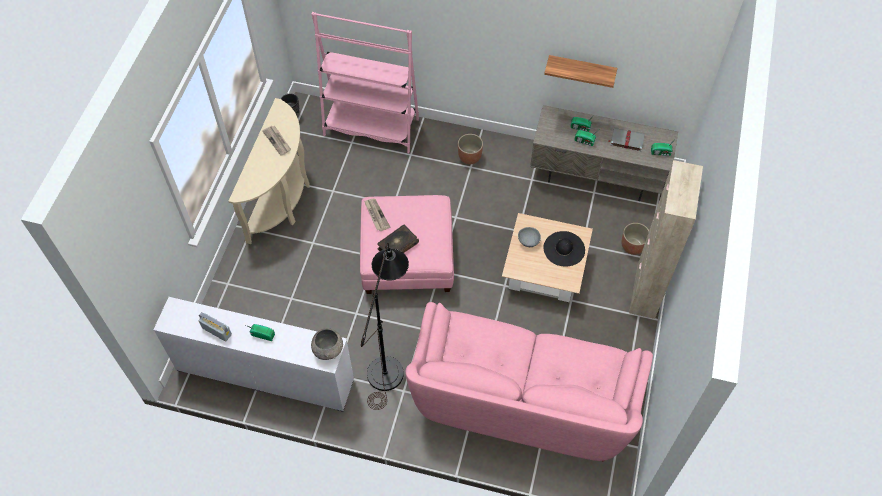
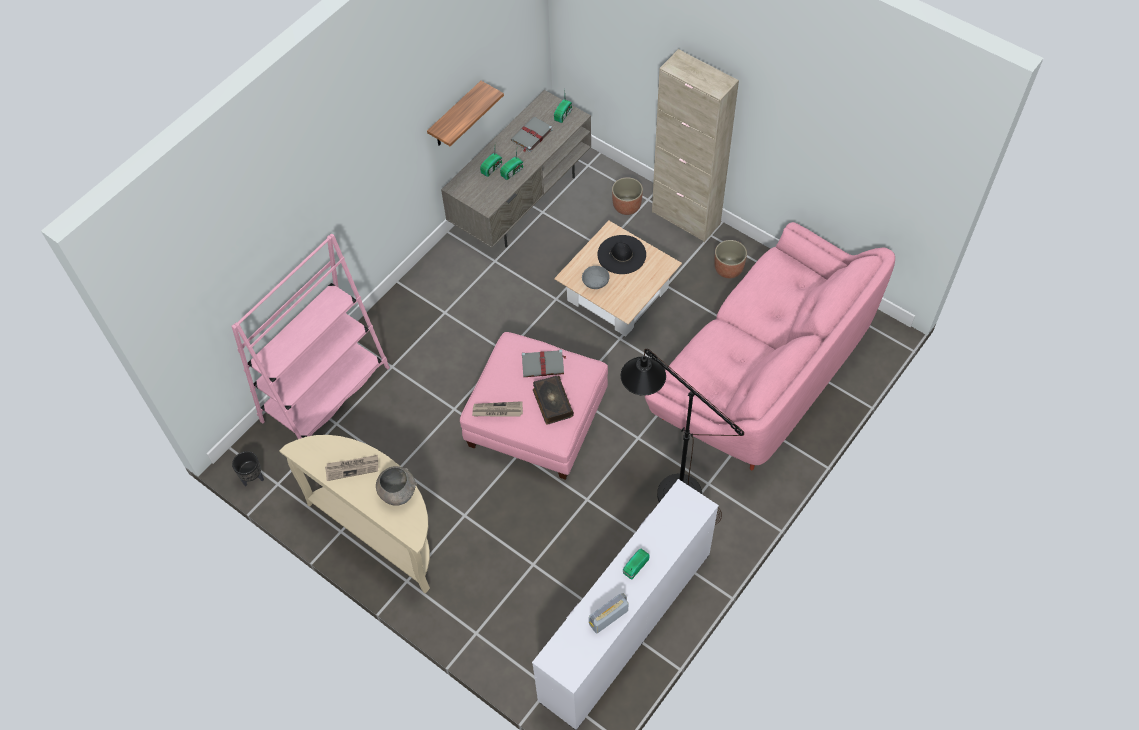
camera: 65 degrees left, 0 degrees up
(328, 350) = (686, 502): grey bowl -> grey bowl (398, 493)
(428, 229) = (543, 364): none -> grey book
(470, 157) = (430, 308): planter -> planter (728, 268)

